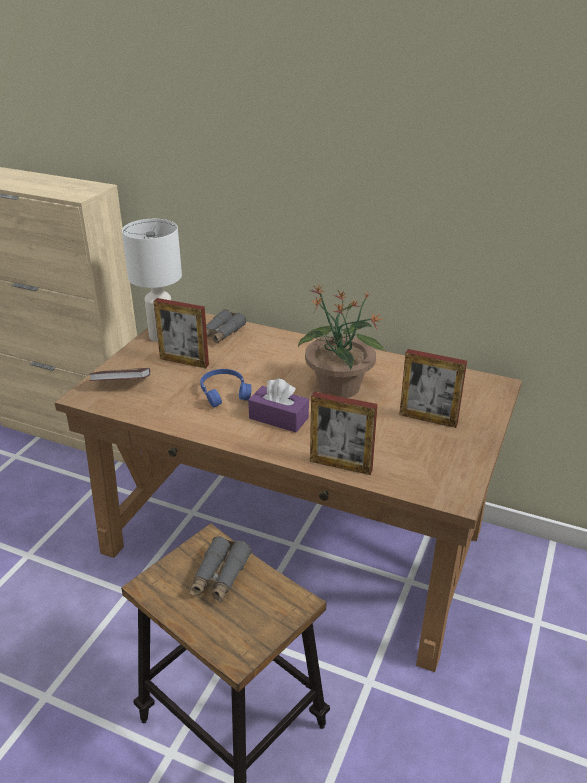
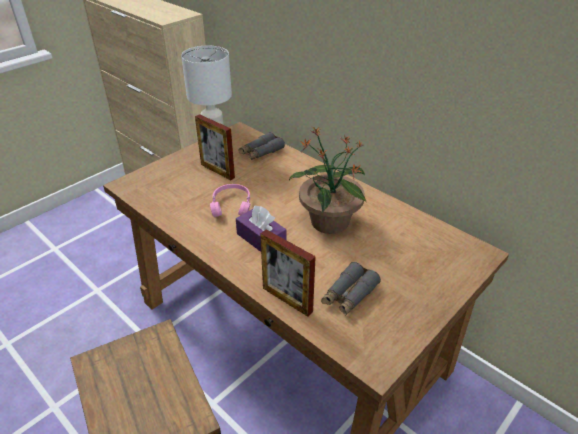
camera: 20 degrees right, 5 degrees up
(121, 384) = (159, 181): book -> none
(219, 577) = (148, 372): grey binoculars -> grey binoculars (349, 295)
(225, 392) = (232, 205): blue headphones -> pink headphones
(428, 419) = (393, 273): picture frame -> none

